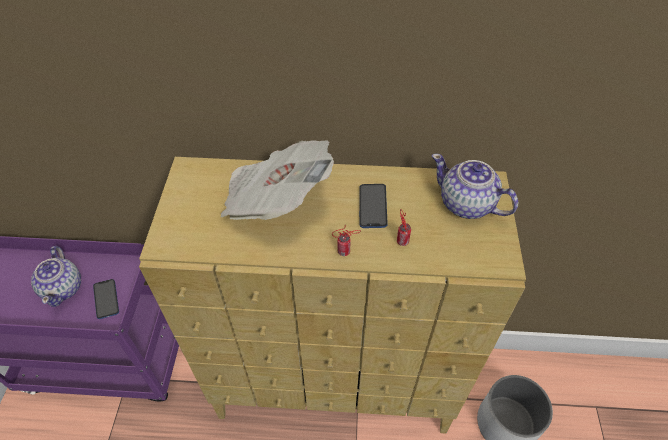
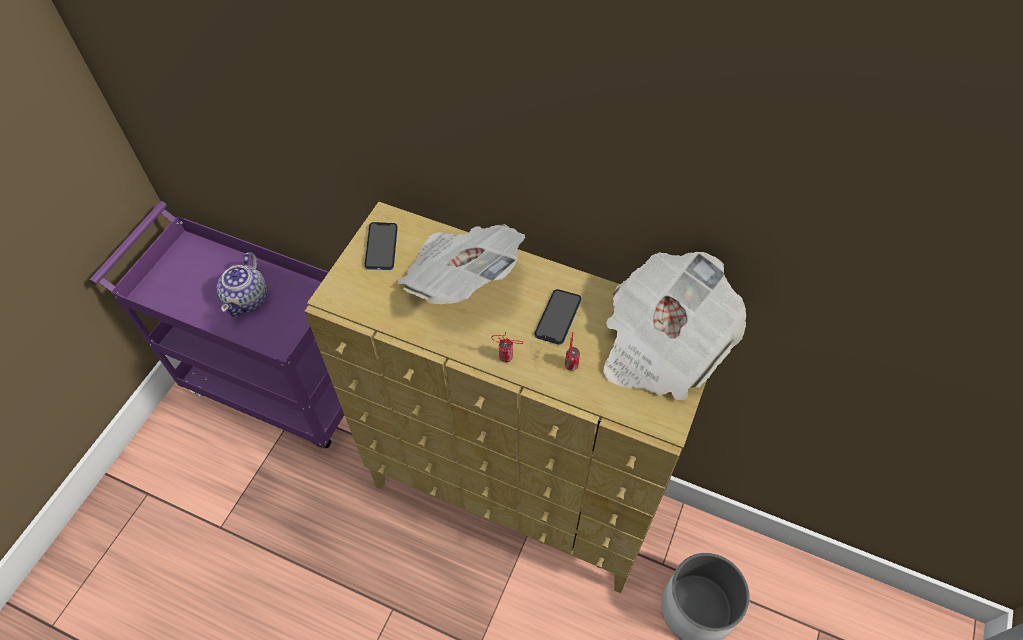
camera: 20 degrees right, 5 degrees up
(106, 299) = (285, 324): phone -> phone (381, 247)
(466, 205) = (661, 346): teapot -> newspaper

